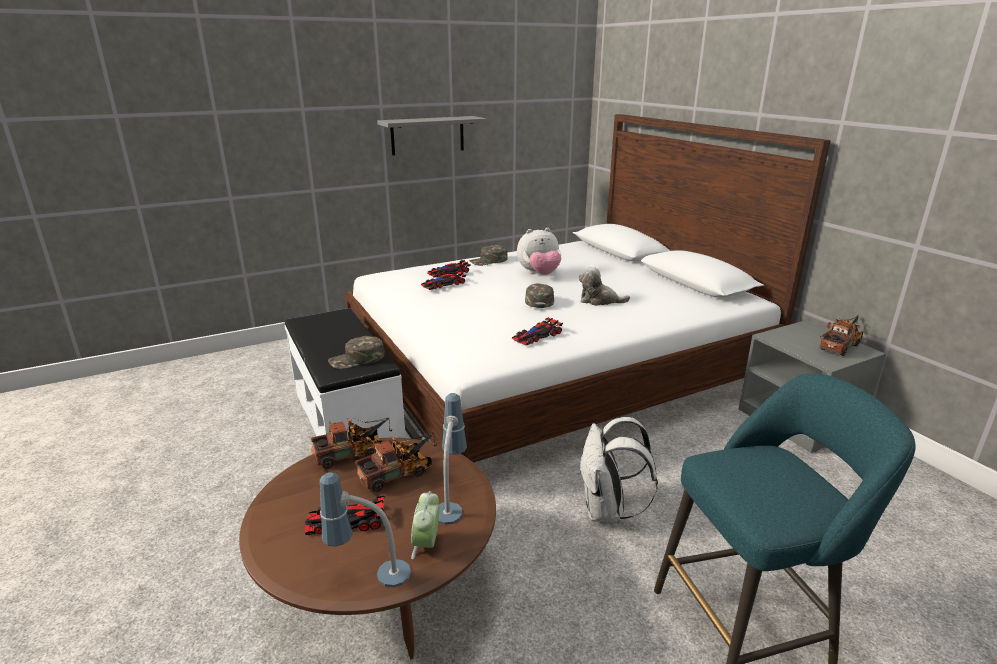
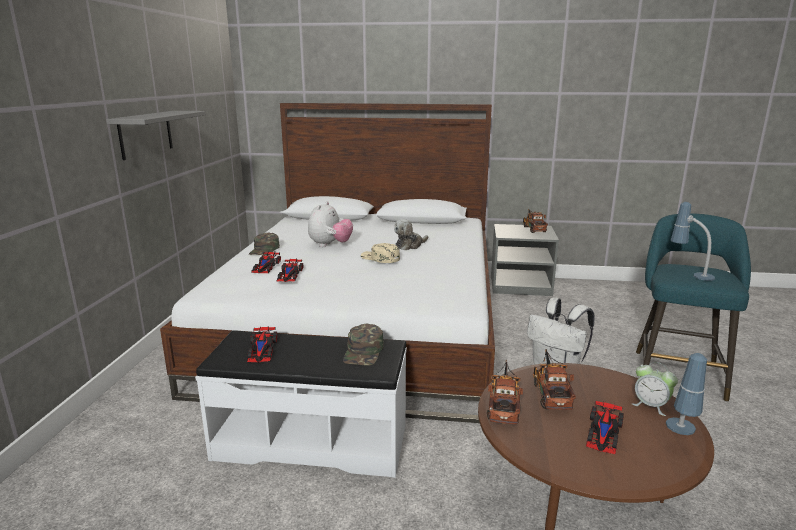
camera: 55 degrees left, 5 degrees down
(451, 500) = (601, 382): table lamp -> table lamp (689, 274)
(537, 336) = (442, 275): toy car -> toy car (262, 349)
(538, 300) = (380, 258): green cap -> beige cap

